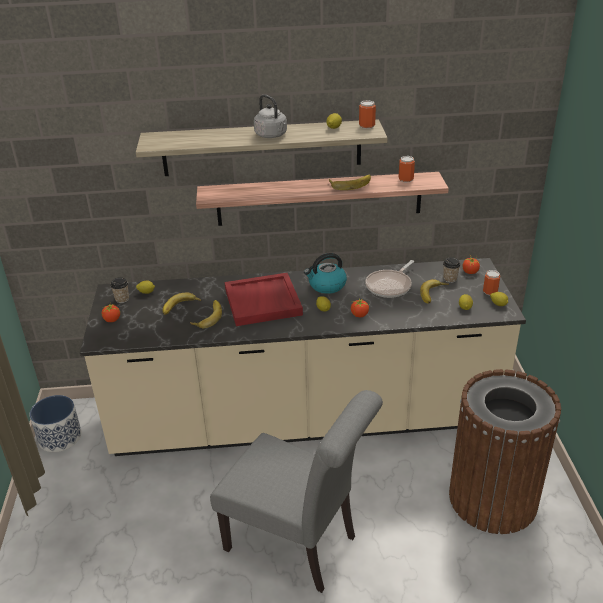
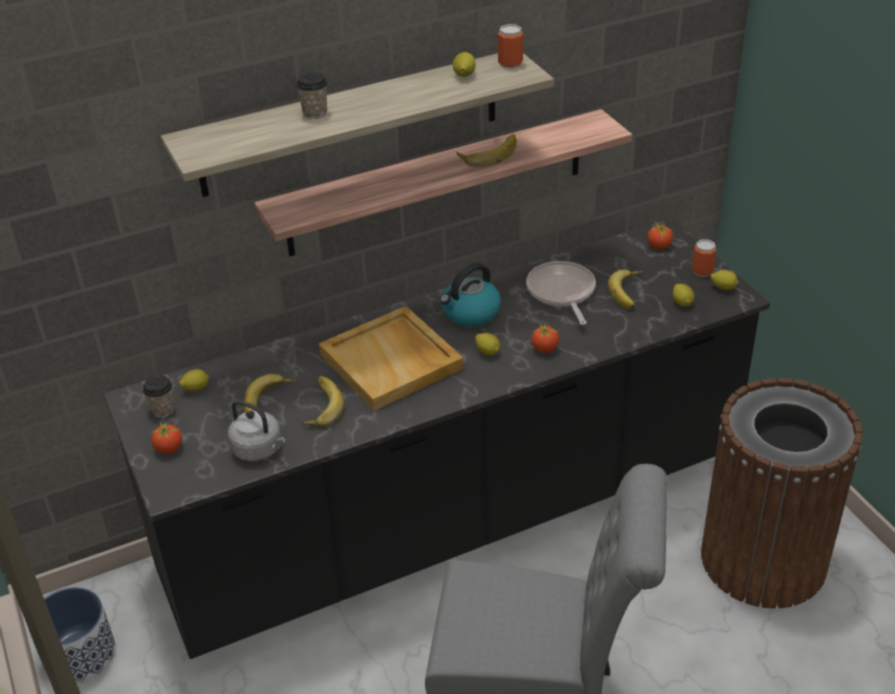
camera: 20 degrees left, 5 degrees up
(263, 302) = (392, 361): red tray -> beige tray
(272, 135) = (380, 104): grey kettle -> grey kettle (259, 450)
(305, 419) = (454, 517): beige counter -> black counter
(390, 286) = (561, 292): frying pan -> frying pan turned 150 degrees clockwise
(405, 179) = (564, 131): can -> none
(450, 279) = (638, 263): cup -> cup (315, 113)

